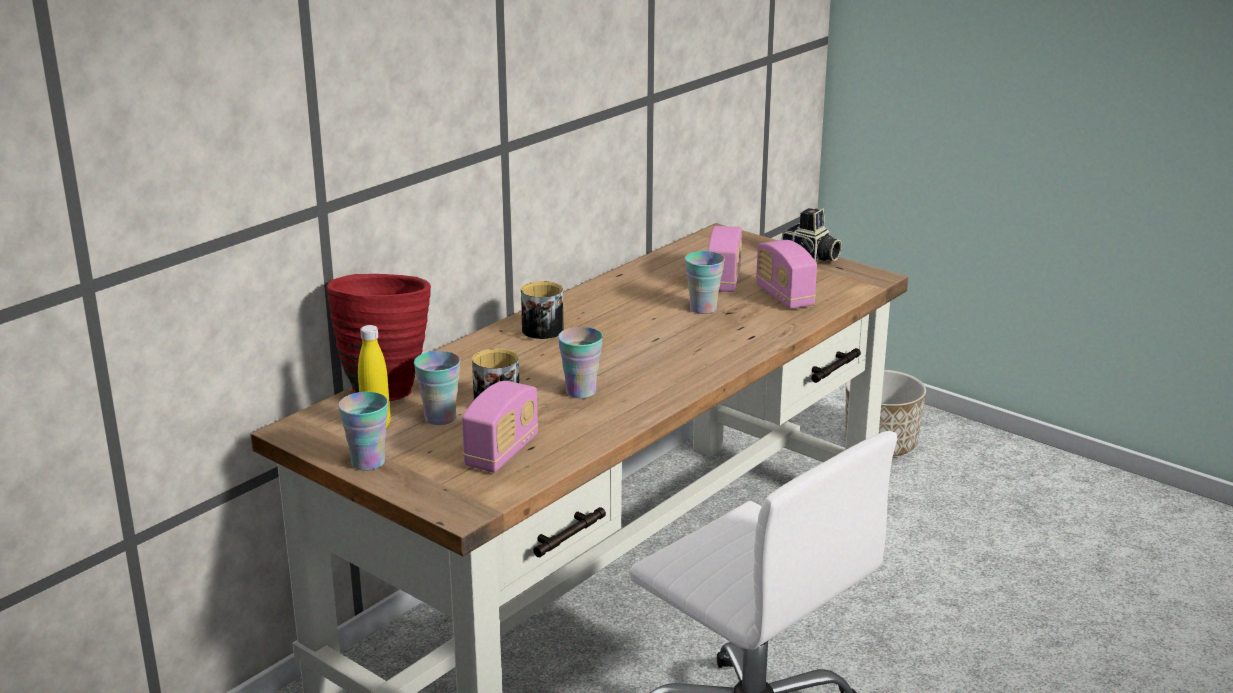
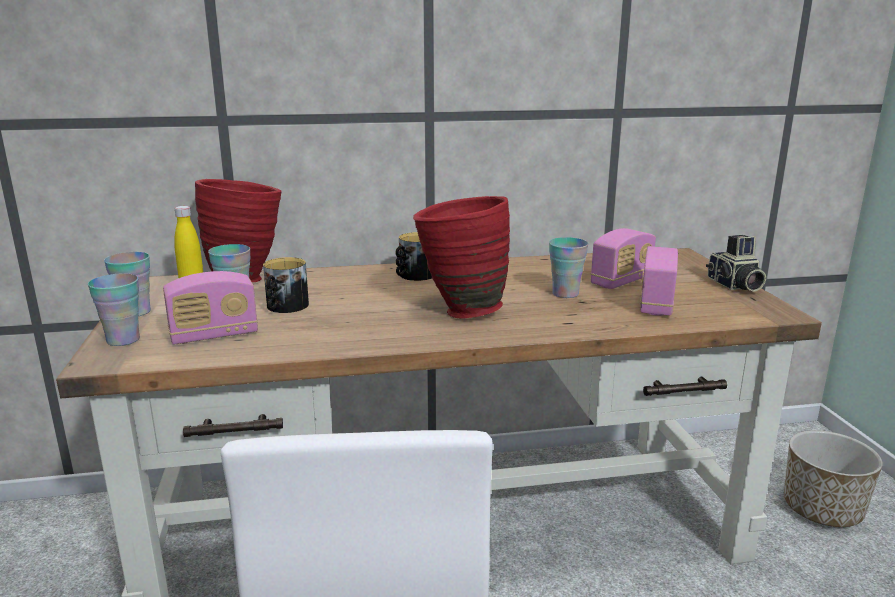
camera: 40 degrees right, 5 degrees down
(581, 392) = (354, 317): cup -> cup (123, 340)
(654, 355) = (460, 311): none -> red vase

